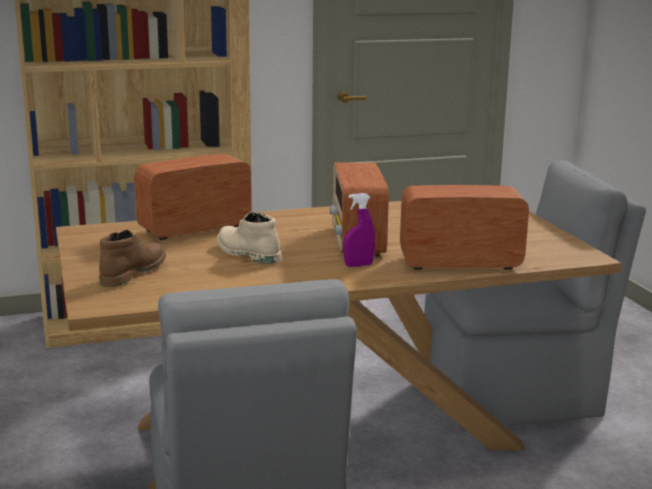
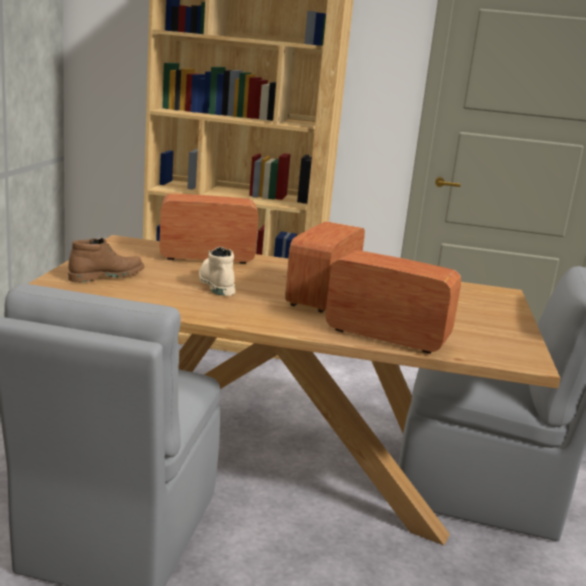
camera: 25 degrees right, 0 degrees up
(358, 265) = (291, 315): purple spray bottle -> none

